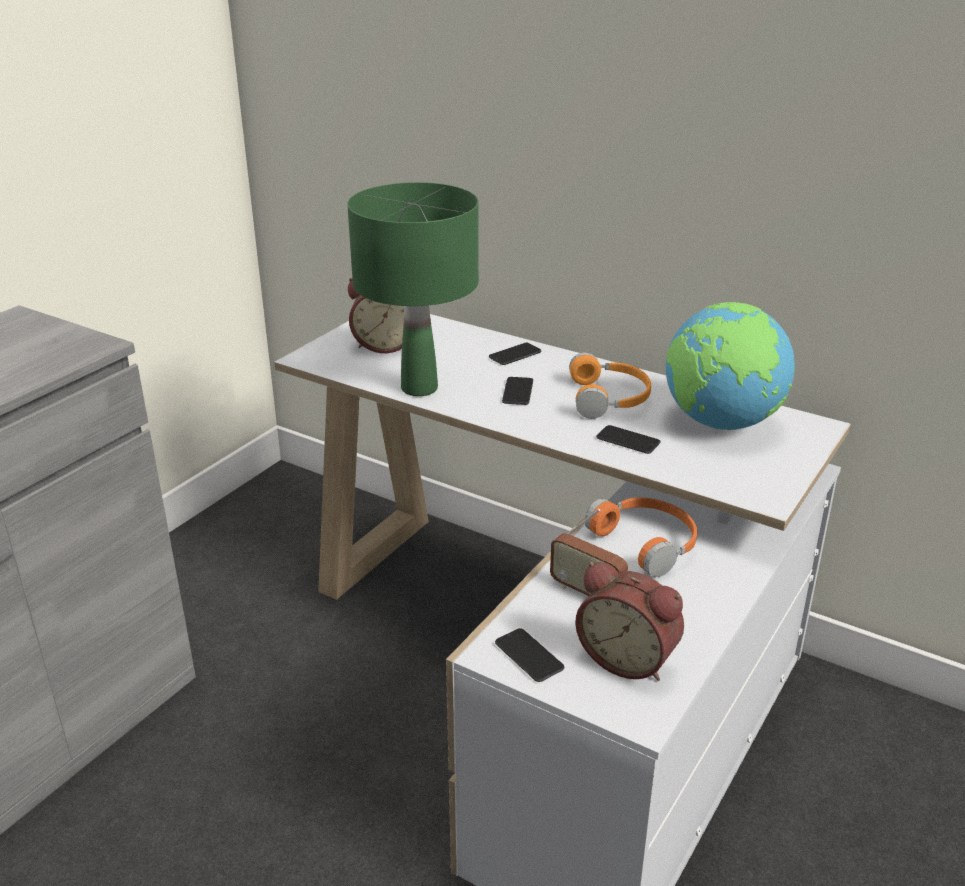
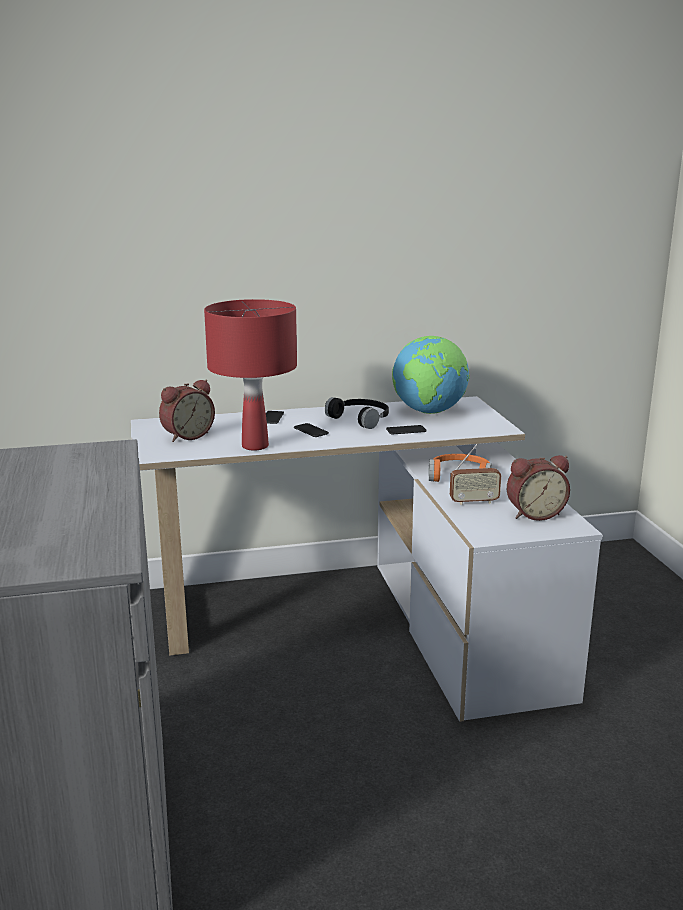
camera: 45 degrees left, 10 degrees down
(419, 388) = (255, 446): green table lamp -> red table lamp
(529, 656) = (498, 531): phone -> none
(610, 398) = (361, 419): orange headphones -> black headphones

